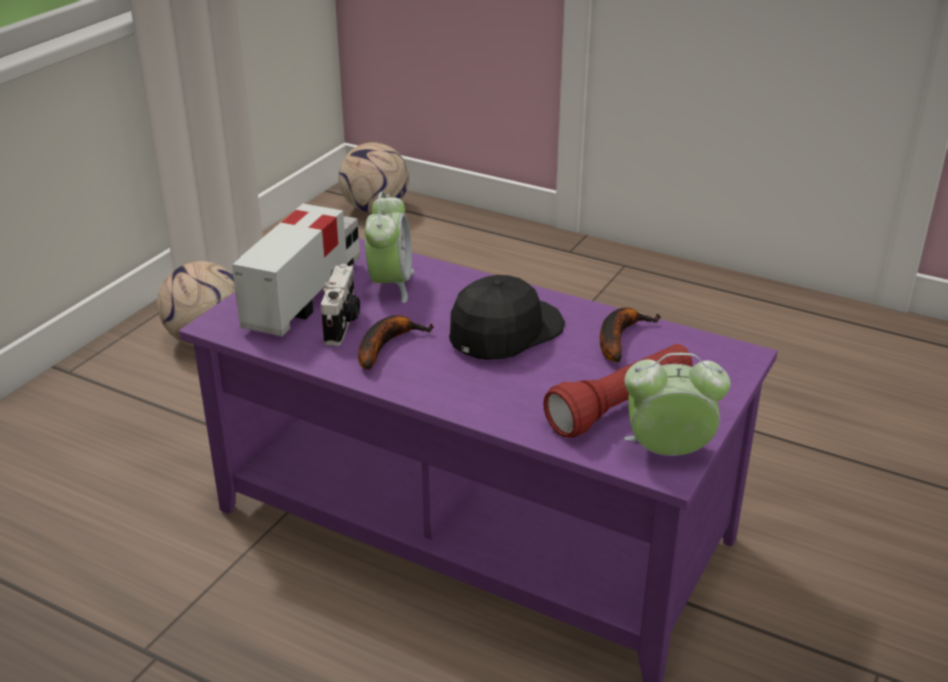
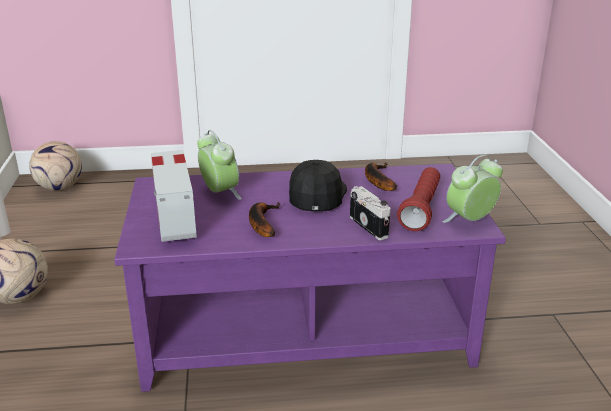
camera: 35 degrees left, 5 degrees down
(342, 324) = (220, 221): camera -> camera (370, 226)

